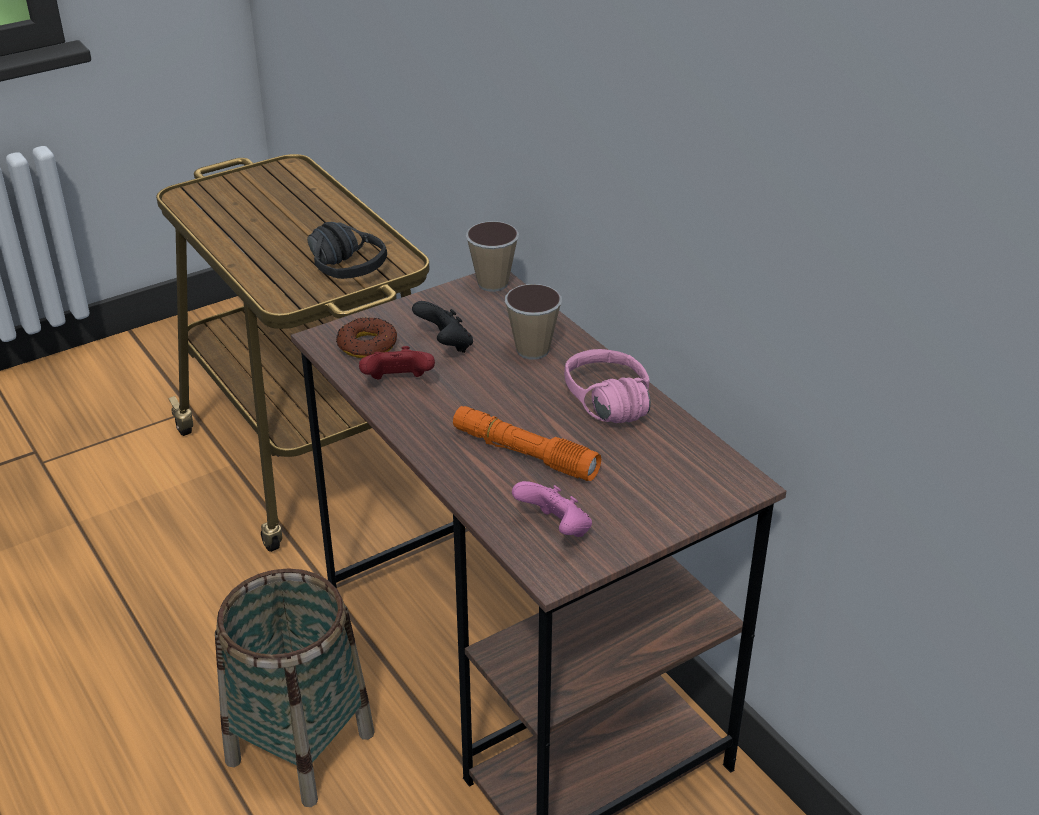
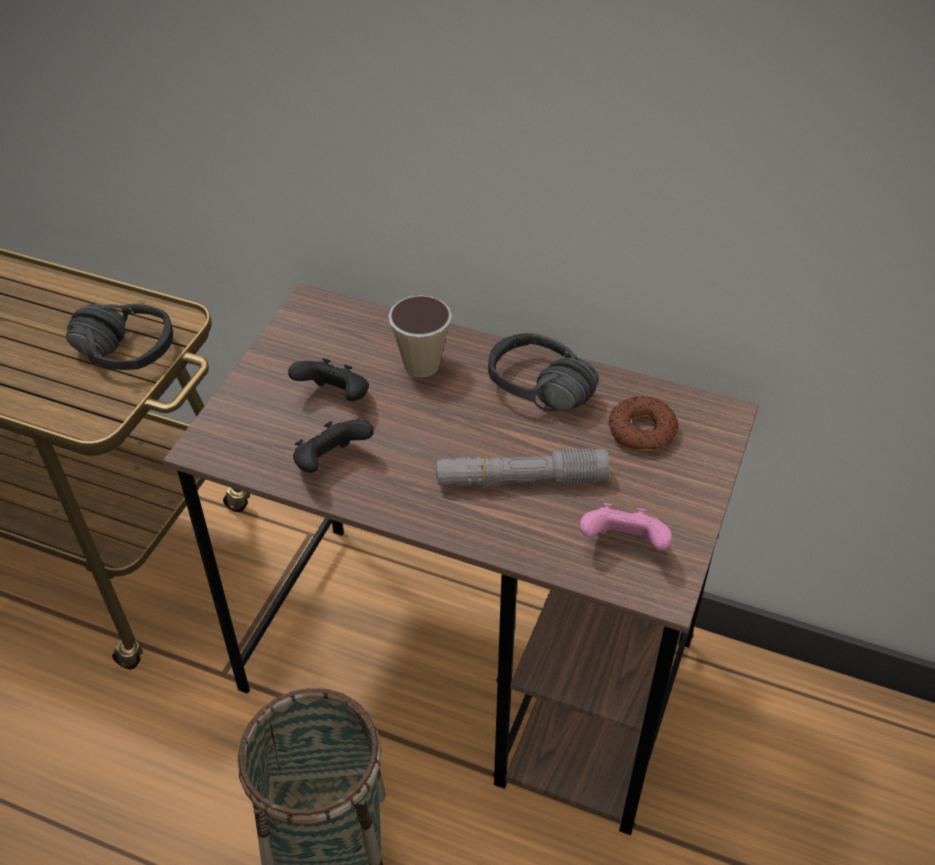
camera: 35 degrees left, 10 degrees up
(367, 345) = (257, 434): donut -> donut (641, 430)
(398, 383) = (331, 463): red game controller -> black game controller
(493, 283) = (314, 308): cup -> none
(524, 453) = (521, 479): orange flashlight -> grey flashlight
(594, 406) = (532, 398): pink headphones -> black headphones

